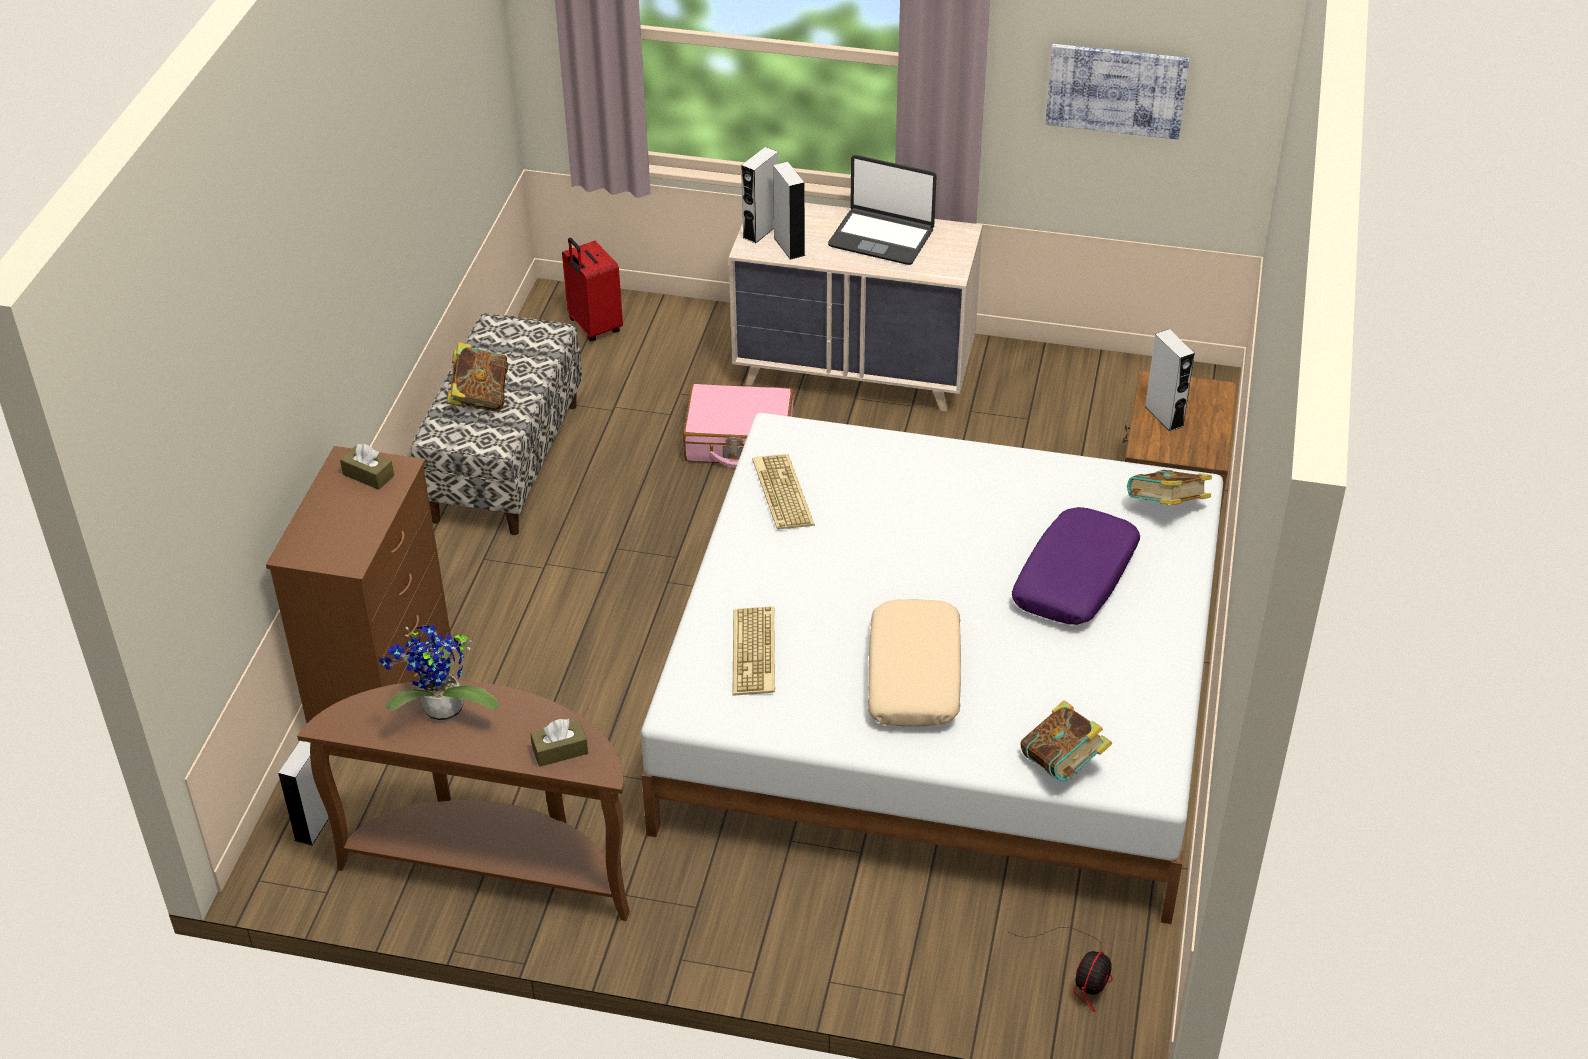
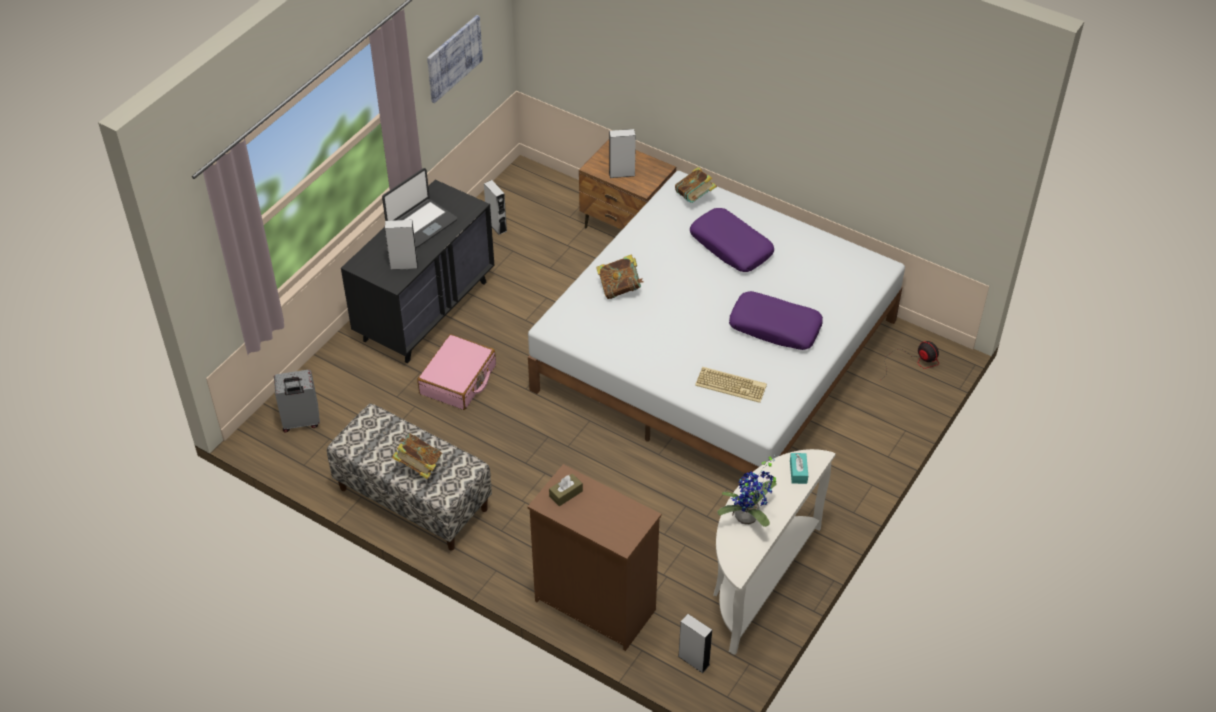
camera: 70 degrees left, 5 degrees up
(493, 863) = (757, 579): brown console table -> white console table
(560, 751) = (798, 472): brown tissue box -> turquoise tissue box
(594, 327) = (301, 422): red suitcase -> grey suitcase
(761, 230) = (379, 273): grey speaker -> grey speaker (496, 226)
(780, 492) = (607, 340): keyboard -> none
(855, 371) = (426, 310): beige dresser -> black dresser
(915, 675) = (775, 327): beige pillow -> purple pillow
(1063, 764) = (857, 293): book -> book (620, 288)

